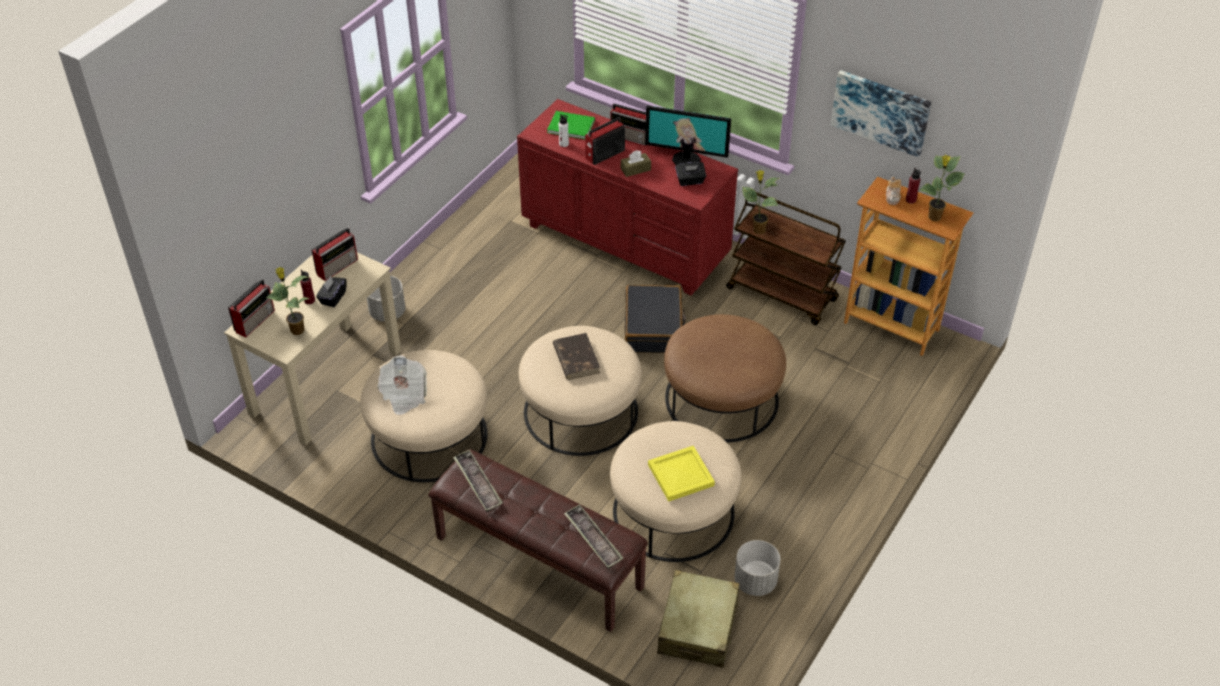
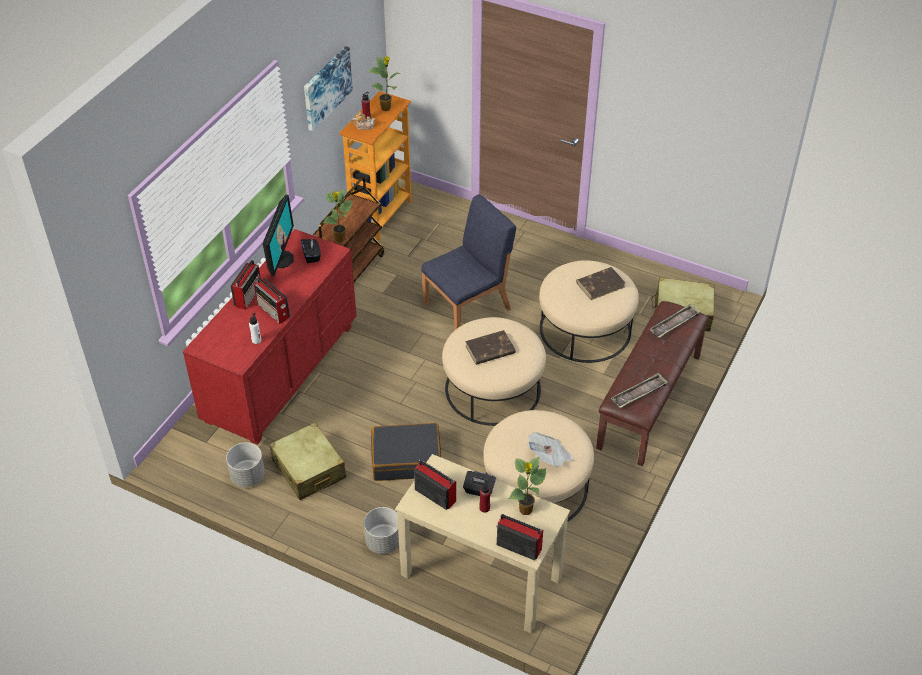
camera: 95 degrees left, 0 degrees up
(490, 261) = (309, 469): none -> beige suitcase
(570, 125) = (227, 338): green book -> none
(635, 169) = (295, 290): brown tissue box -> none
(653, 328) = (392, 349): black suitcase -> black suitcase (406, 459)
(680, 476) = (600, 285): yellow tray -> brown book
(721, 399) = (468, 306): brown ottoman -> blue chair
(755, 582) = (637, 285): grey planter -> grey planter (248, 476)

